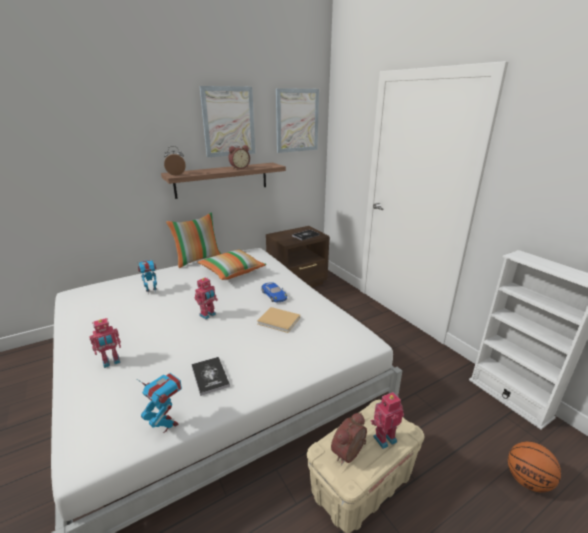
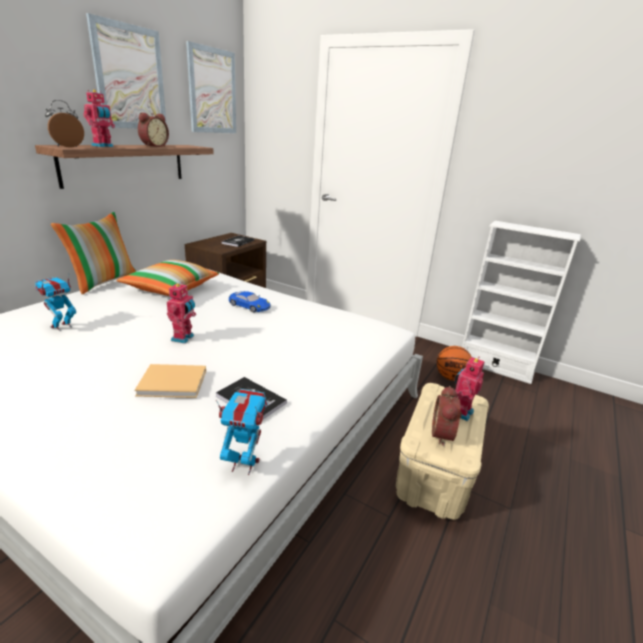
camera: 30 degrees left, 0 degrees up
(111, 362) = (81, 421): toy robot -> toy robot (103, 146)
(280, 321) = (282, 329): beige book -> beige book (174, 383)
(527, 480) = (548, 423): basketball -> basketball (451, 377)

